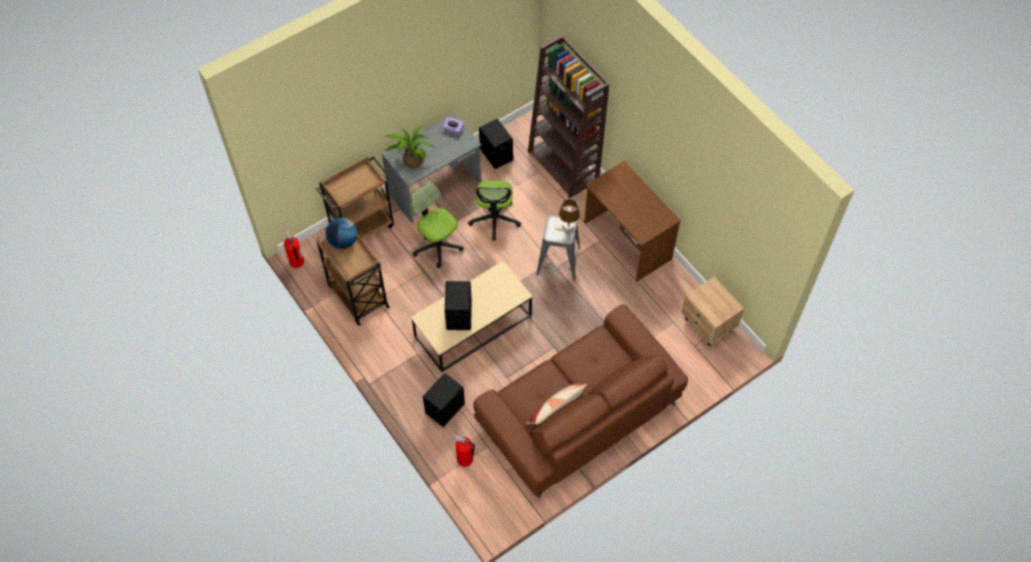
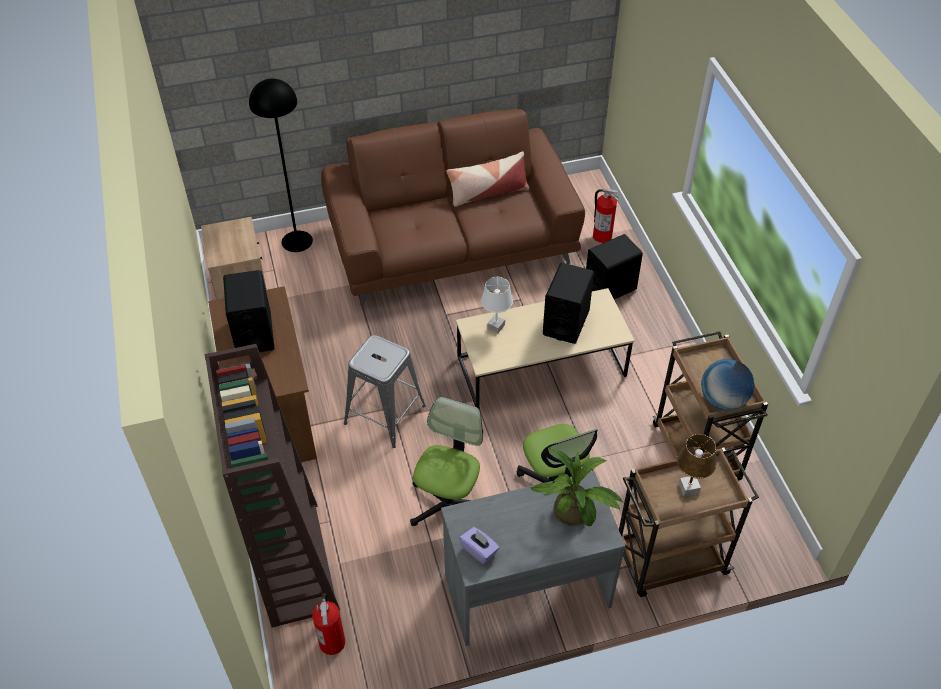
camera: 160 degrees left, 10 degrees down
(296, 262) = (787, 533): fire extinguisher -> fire extinguisher (333, 642)
(496, 155) = (396, 621): black speaker -> black speaker (253, 333)
(504, 298) = (496, 326): none -> white table lamp
(568, 228) = (366, 355): brown table lamp -> brown table lamp (688, 488)
(694, 376) = (297, 241): none -> black floor lamp

